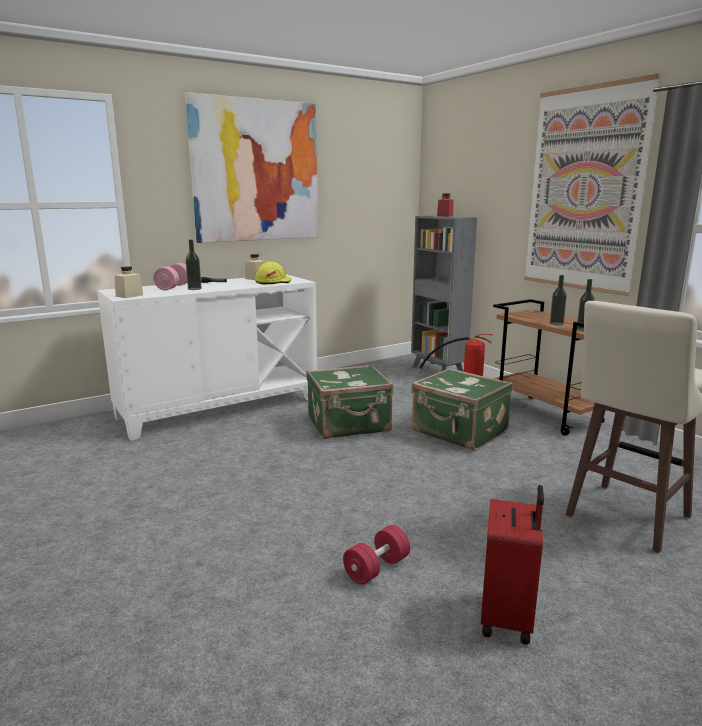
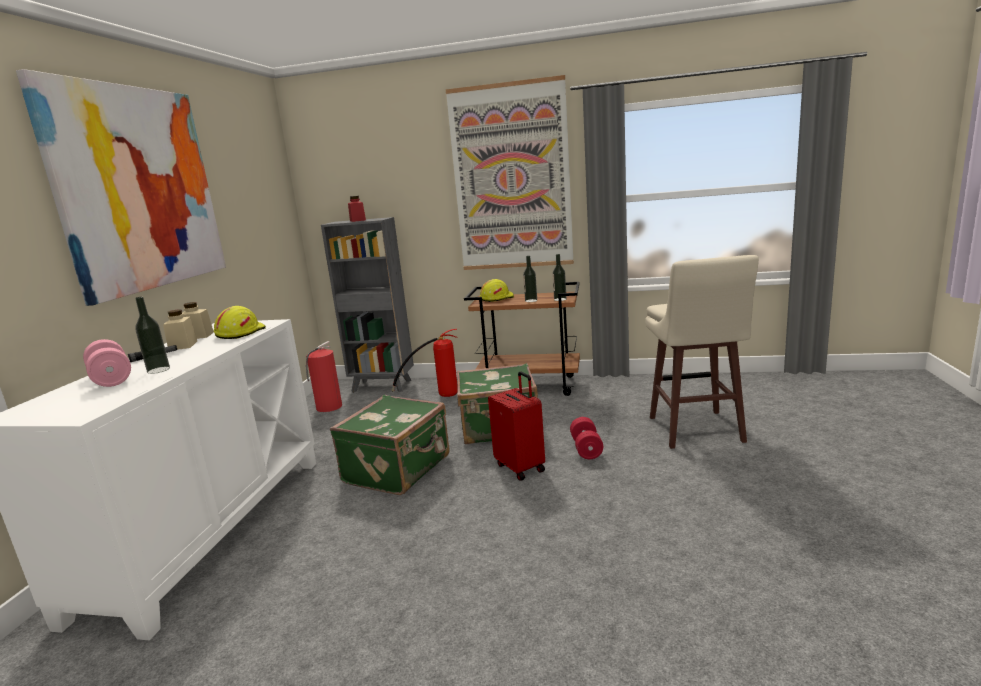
camera: 45 degrees left, 0 degrees up
(129, 295) = (81, 410): beige jar -> beige jar (183, 345)
(376, 568) = (656, 566): red dumbbell -> red dumbbell (586, 449)
(381, 371) = (328, 407): none -> fire extinguisher
(508, 618) = (773, 535): red suitcase -> red suitcase (521, 467)
(536, 314) = (496, 298): none -> yellow hard hat

